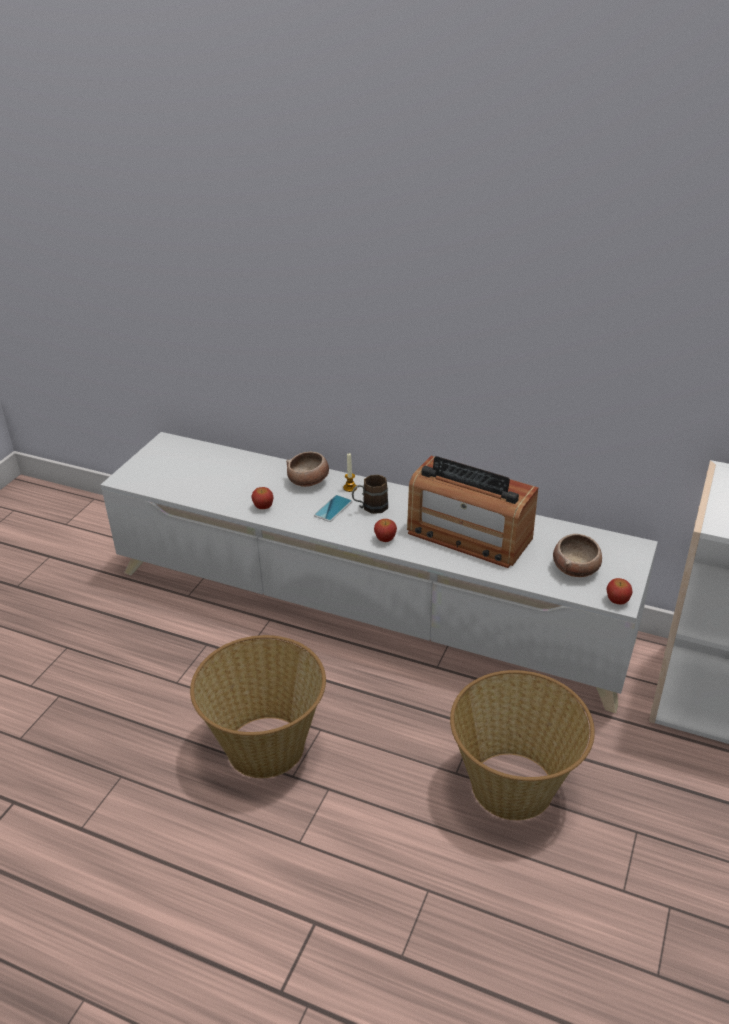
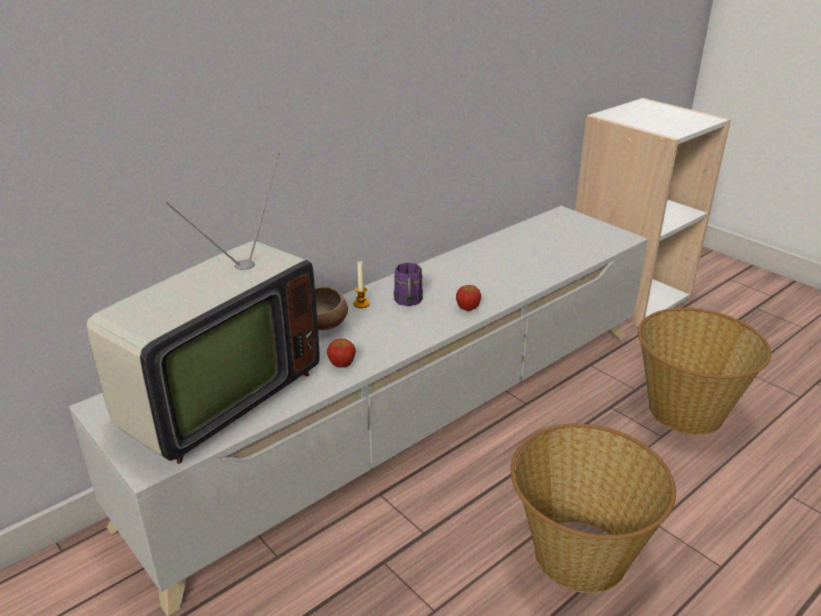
camera: 65 degrees left, 5 degrees down
(194, 474) = (214, 399): none -> television
(333, 509) = (389, 322): phone -> none
(370, 508) = (408, 302): brown mug -> purple mug
(468, 535) = (496, 268): radio -> none
(576, 568) = (574, 240): bowl -> none
(617, 600) = (624, 238): apple -> none

